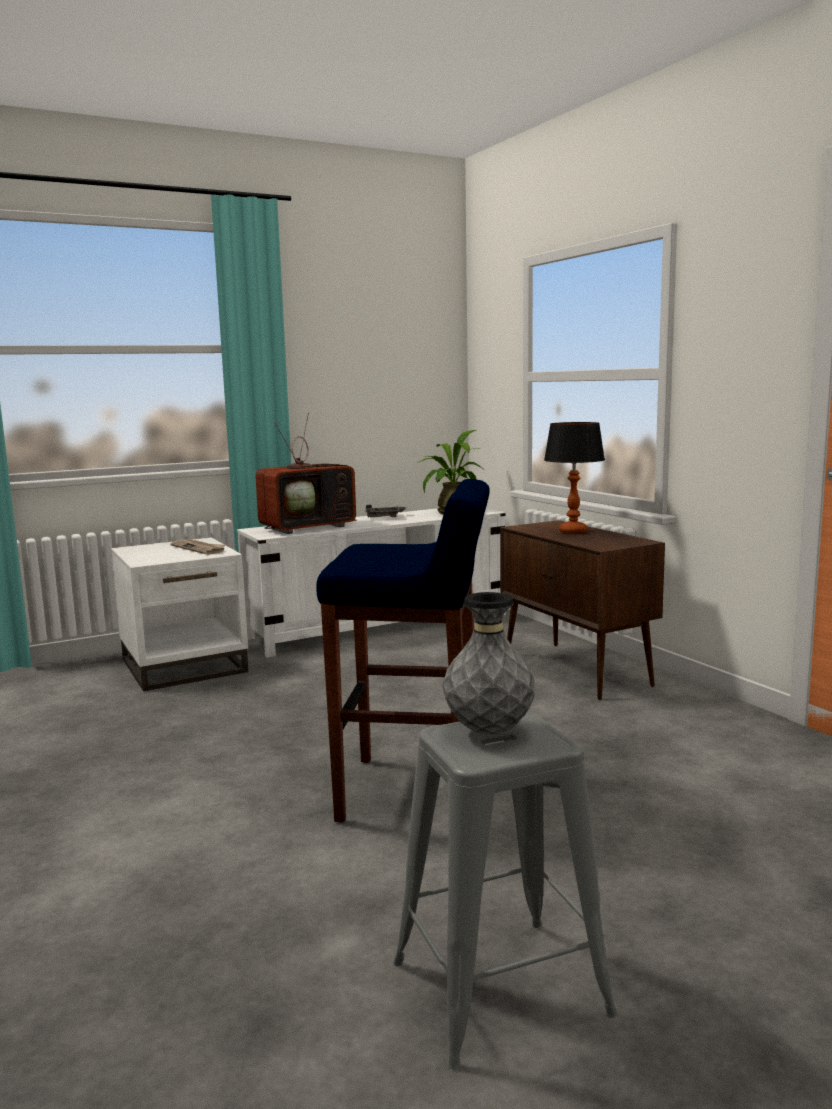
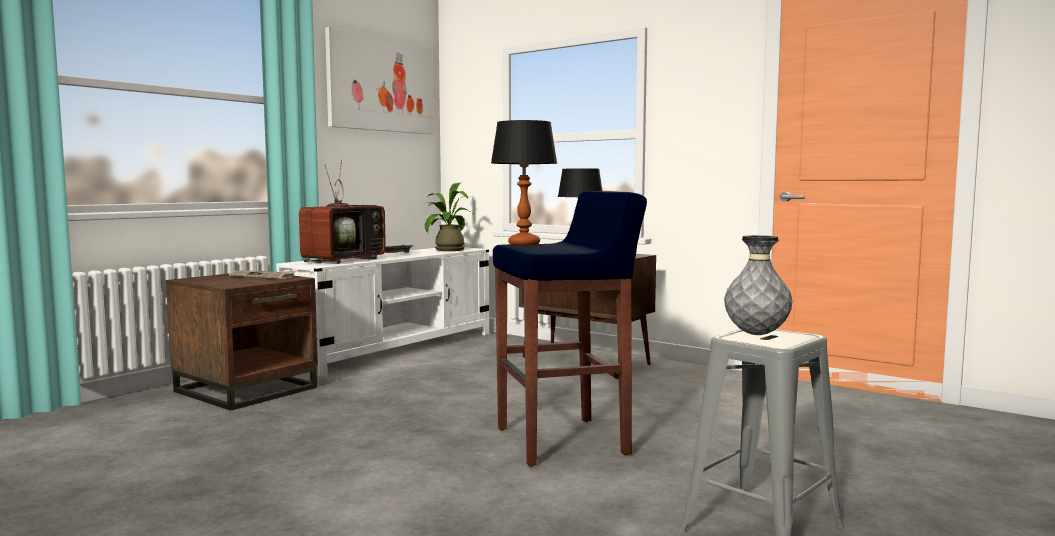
camera: 25 degrees left, 5 degrees down
(185, 665) = (247, 389): white side table -> brown side table
(374, 547) = (524, 244): none -> table lamp
(382, 316) = (381, 85): none -> picture

